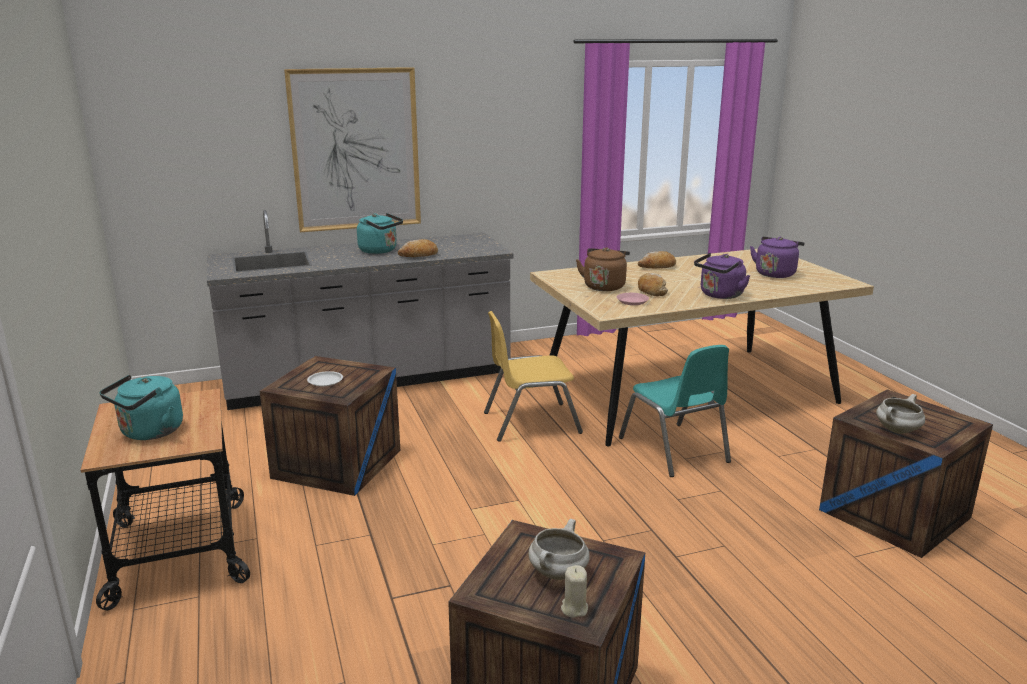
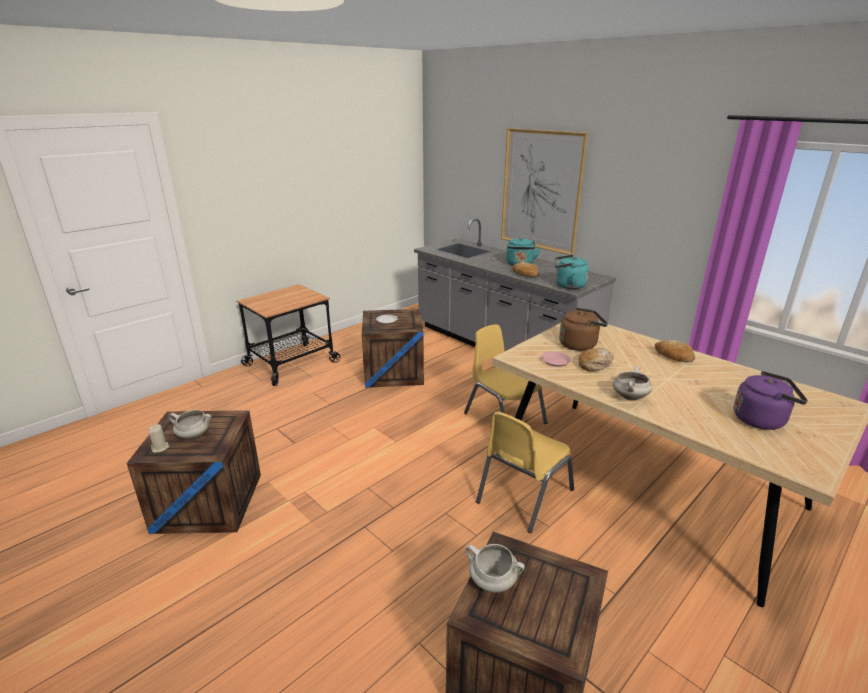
camera: 65 degrees right, 5 degrees up
(149, 433) = (274, 300): turquoise kettle -> turquoise kettle (568, 286)
(674, 450) = (523, 496): turquoise chair -> yellow chair
(719, 295) = (629, 397): purple kettle -> white cooking pot

